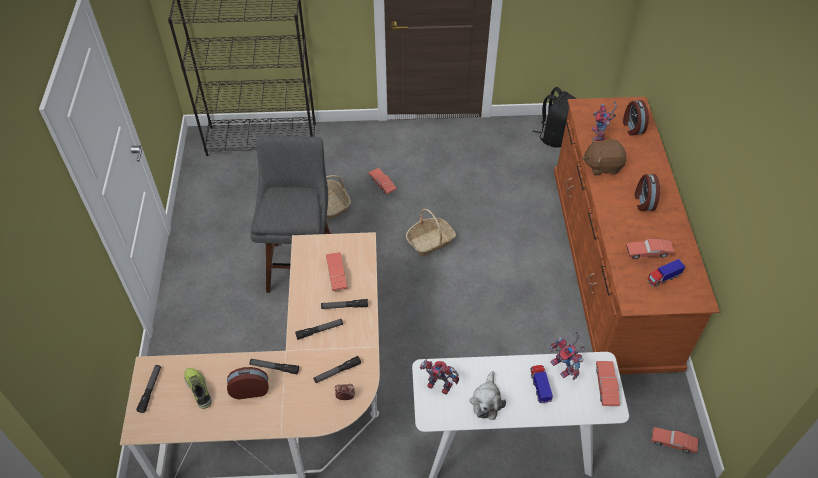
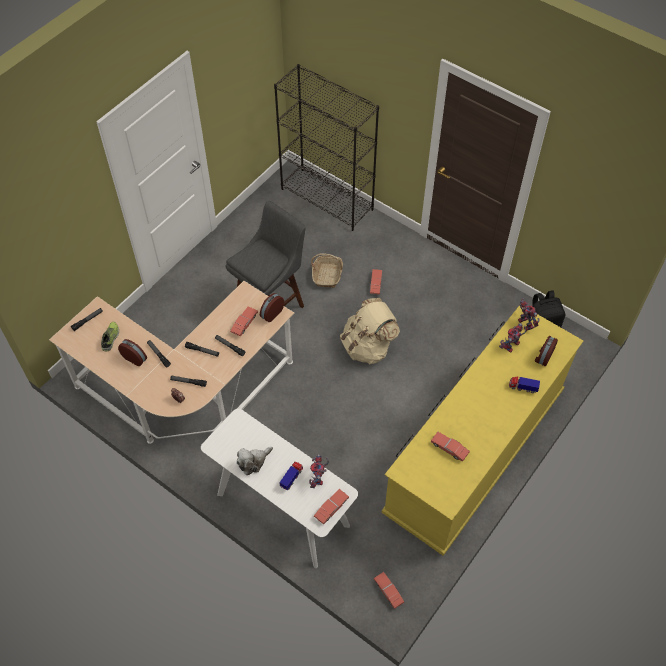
camera: 40 degrees right, 5 degrees up
(430, 241) = (367, 346): basket -> beige backpack
(436, 386) = (234, 432): toy robot -> toy robot (523, 323)
(602, 166) = (487, 369): brown plush toy -> none
(610, 267) = (474, 452): brown dresser -> yellow dresser
(643, 202) = (487, 413): alarm clock -> alarm clock (271, 313)
(663, 278) = (439, 472): toy truck -> toy truck (523, 387)

